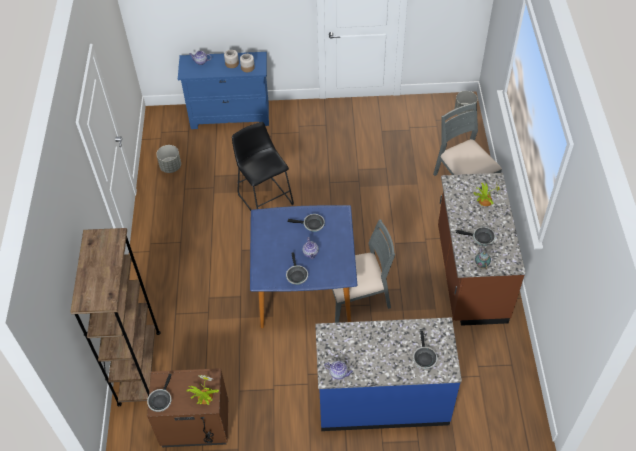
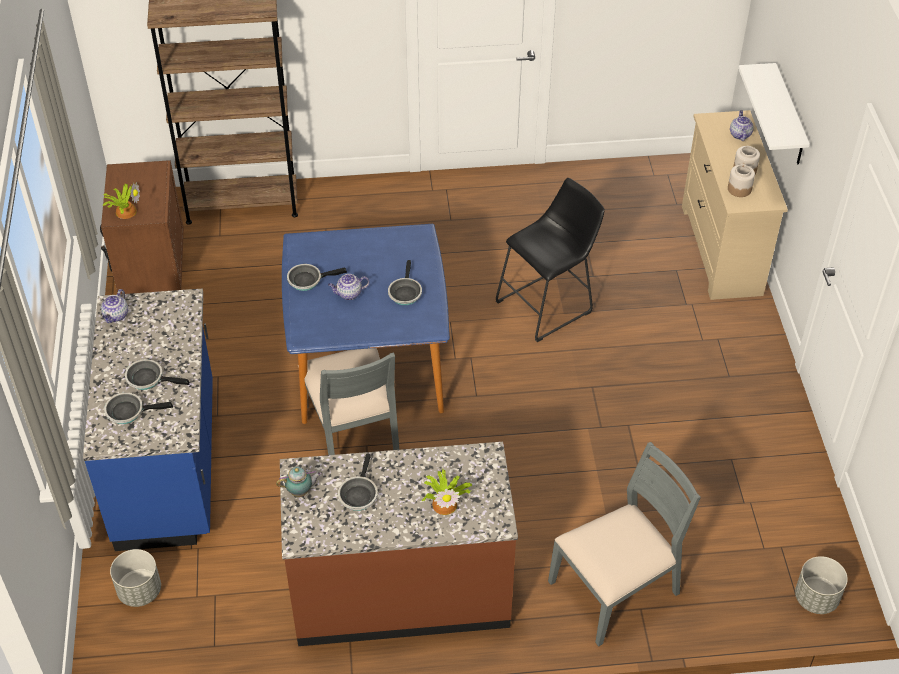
camera: 85 degrees right, 5 degrees down
(160, 400) = (127, 173): frying pan -> frying pan (148, 379)
(171, 167) = (596, 193): grey planter -> grey planter (139, 591)
(226, 22) = (789, 117): none -> white shelf
(230, 116) = (721, 250): blue dresser -> beige dresser

